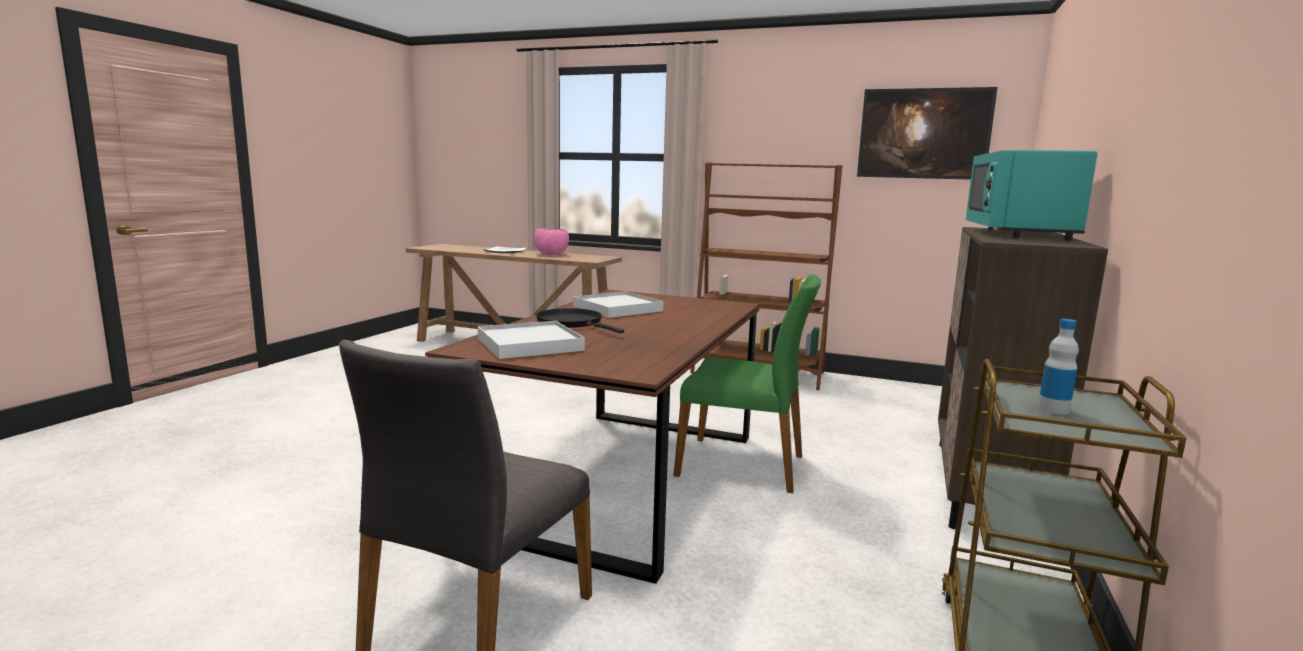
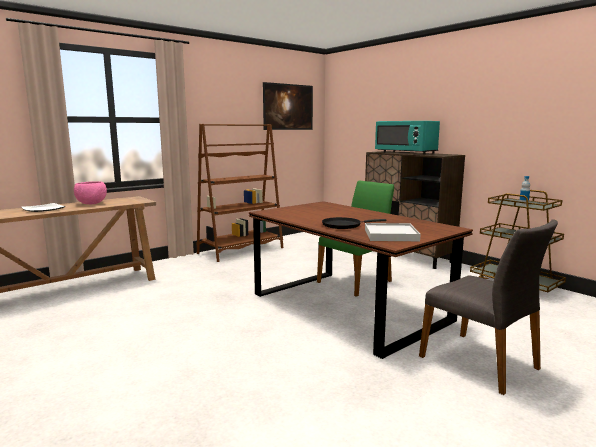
camera: 60 degrees left, 0 degrees up
(617, 308) = (312, 216): white tray -> none

